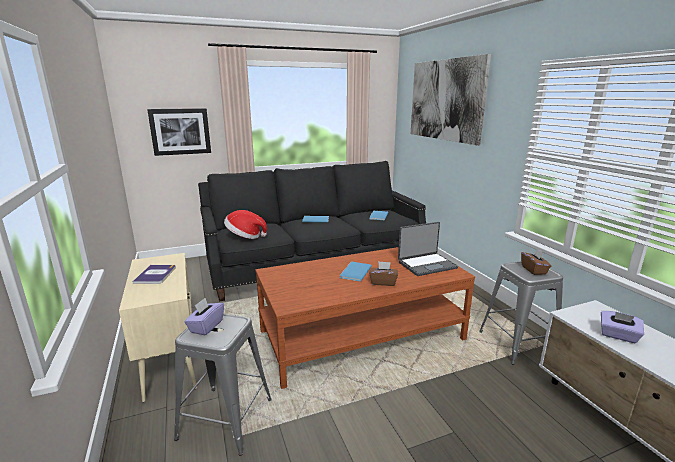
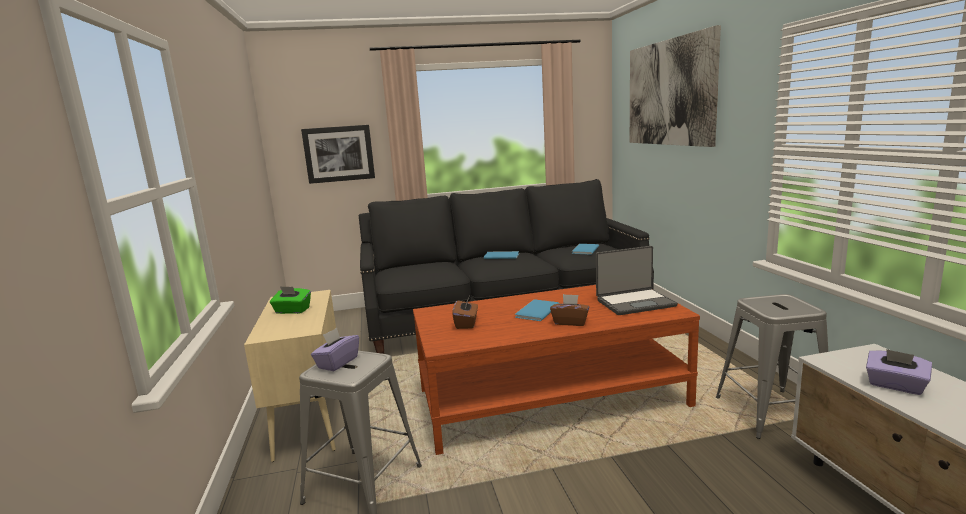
camera: 10 degrees right, 5 degrees down
(155, 274) = (292, 311): book -> green tissue box
(245, 236) = (409, 275): hat -> none
(534, 270) = (784, 305): brown tissue box -> brown tissue box (466, 323)

